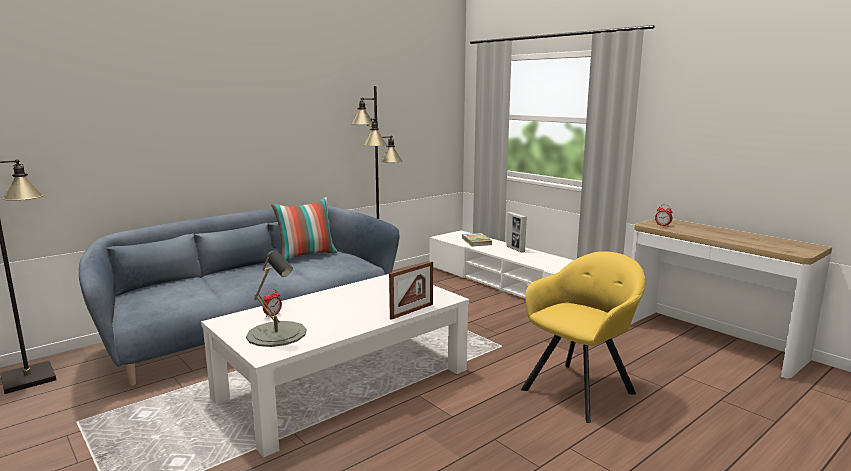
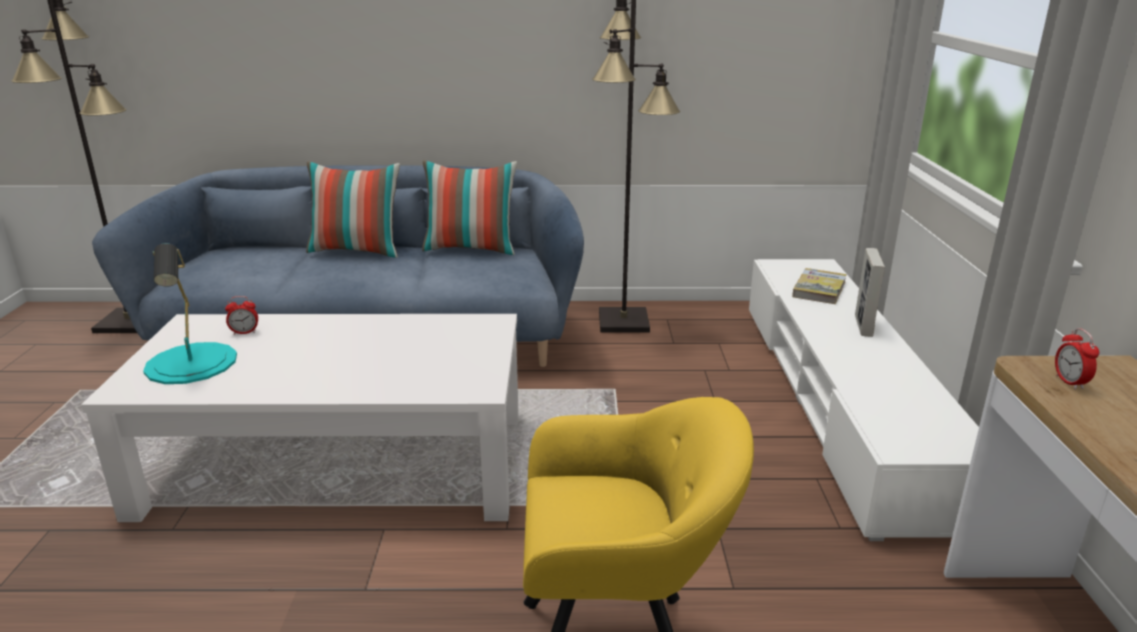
camera: 40 degrees right, 10 degrees up
(239, 270) = (357, 251): none -> pillow
(277, 334) = (191, 363): grey table lamp -> turquoise table lamp
(412, 311) = (386, 393): picture frame -> none

